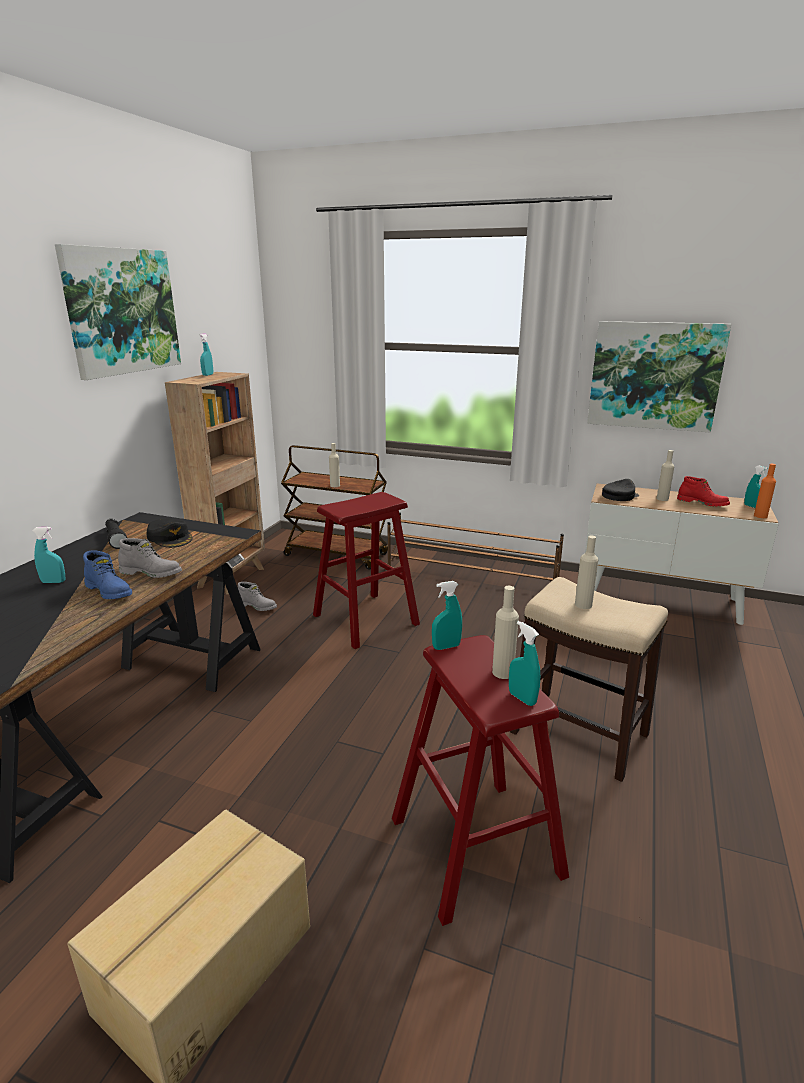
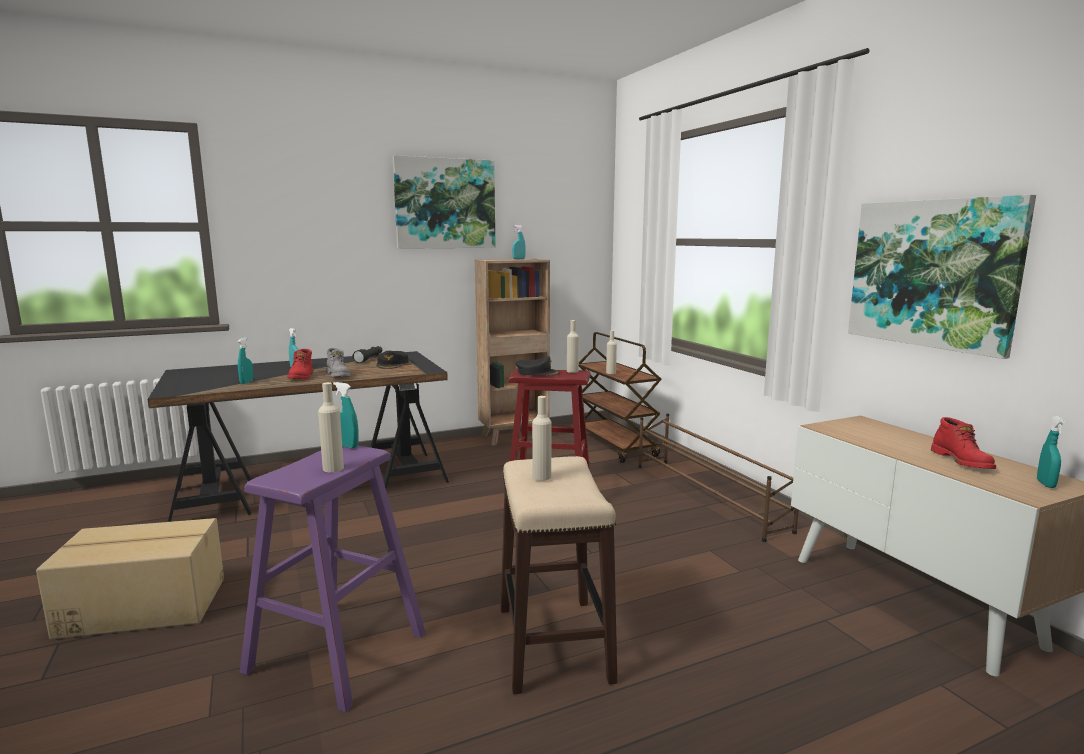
camera: 45 degrees right, 10 degrees down
(110, 591) = (302, 377): blue boot -> red boot
(257, 606) = (496, 458): grey boot -> none
(475, 846) = (337, 652): red stool -> purple stool
(522, 698) = (298, 481): turquoise spray bottle -> turquoise spray bottle (246, 382)
(619, 496) = (853, 429): black cap -> black cap (537, 372)
(662, 499) = (908, 444): beige bottle -> beige bottle (572, 371)
(760, 516) = (1025, 494): orange bottle -> none

